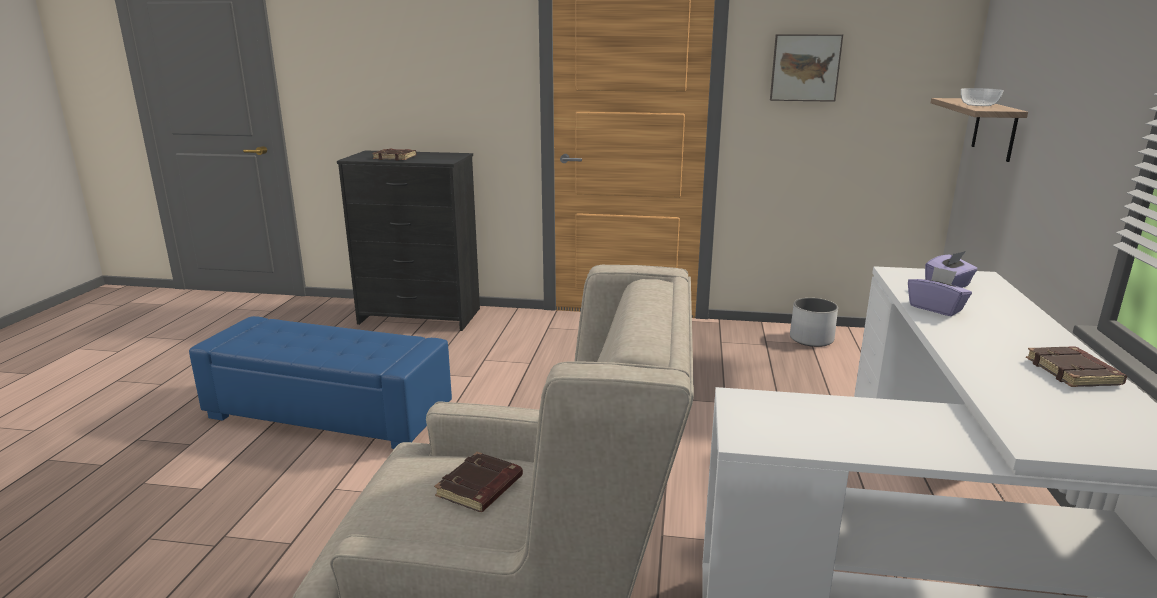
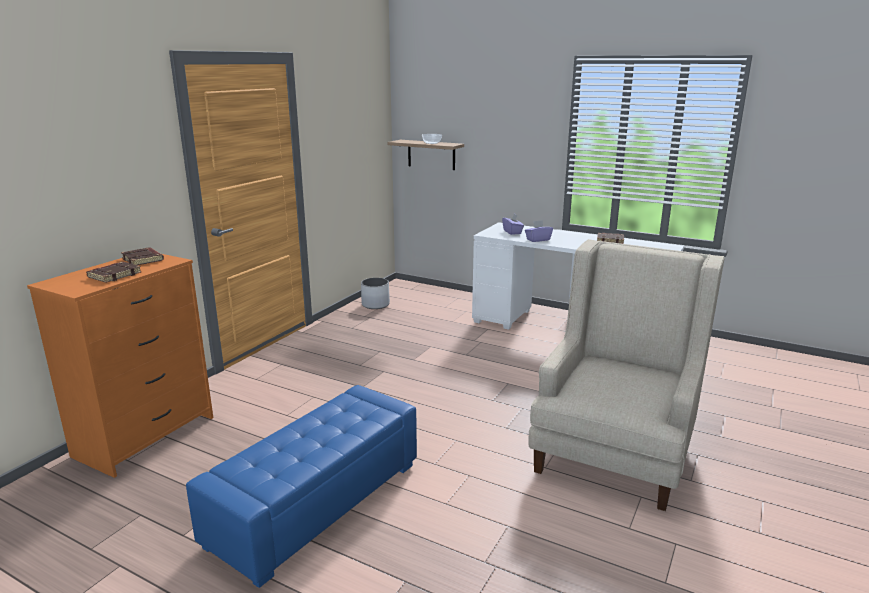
camera: 70 degrees left, 0 degrees up
(419, 316) = (146, 437): black dresser -> orange dresser
(480, 488) = (613, 375): brown book -> brown book (143, 260)
(805, 67) = (333, 131): picture -> none

